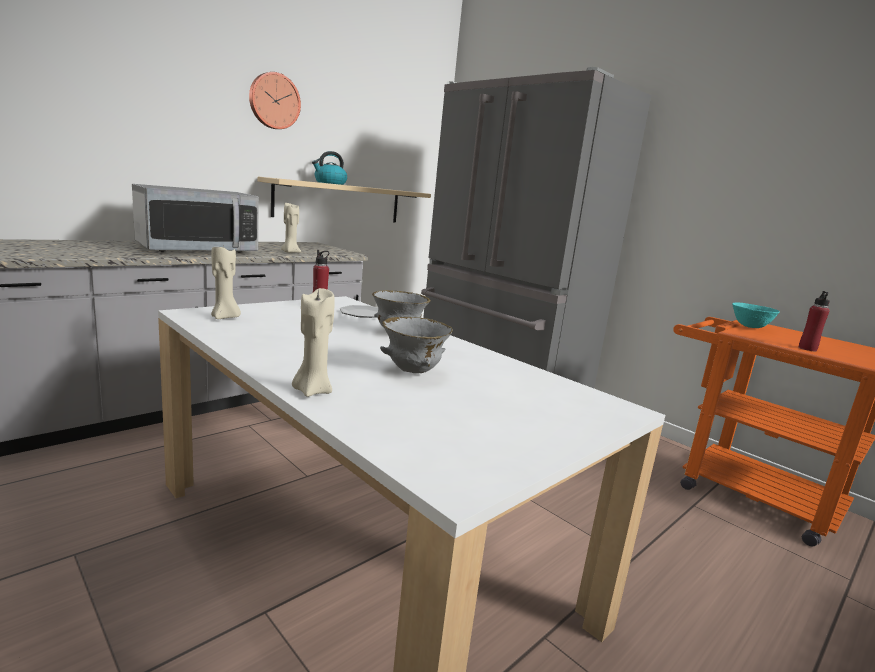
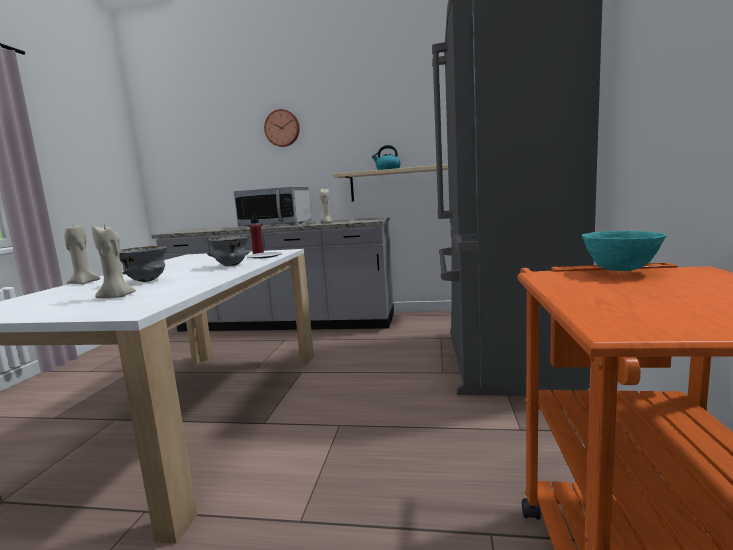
camera: 55 degrees right, 5 degrees down
(225, 317) = (194, 257): beige candle -> beige candle (117, 297)
(274, 101) = (347, 121): wall clock -> wall clock (282, 128)
(807, 349) = (585, 298): red bottle -> none

